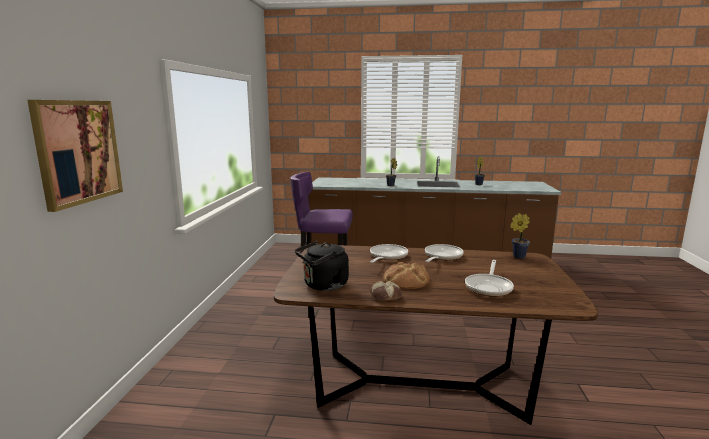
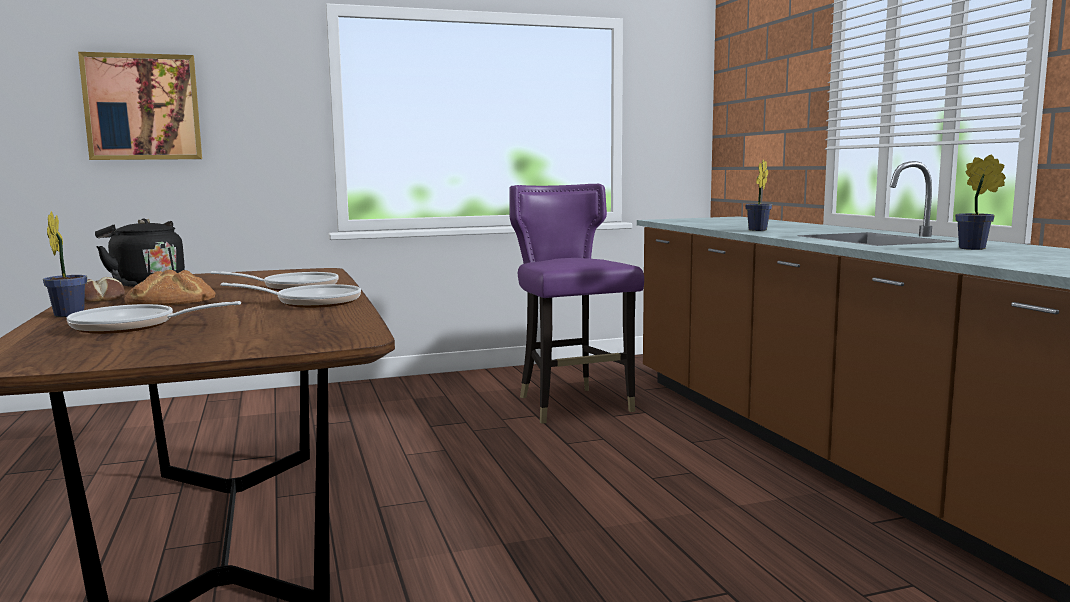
camera: 65 degrees right, 5 degrees down
(517, 256) = (344, 331): potted plant -> potted plant (70, 314)

